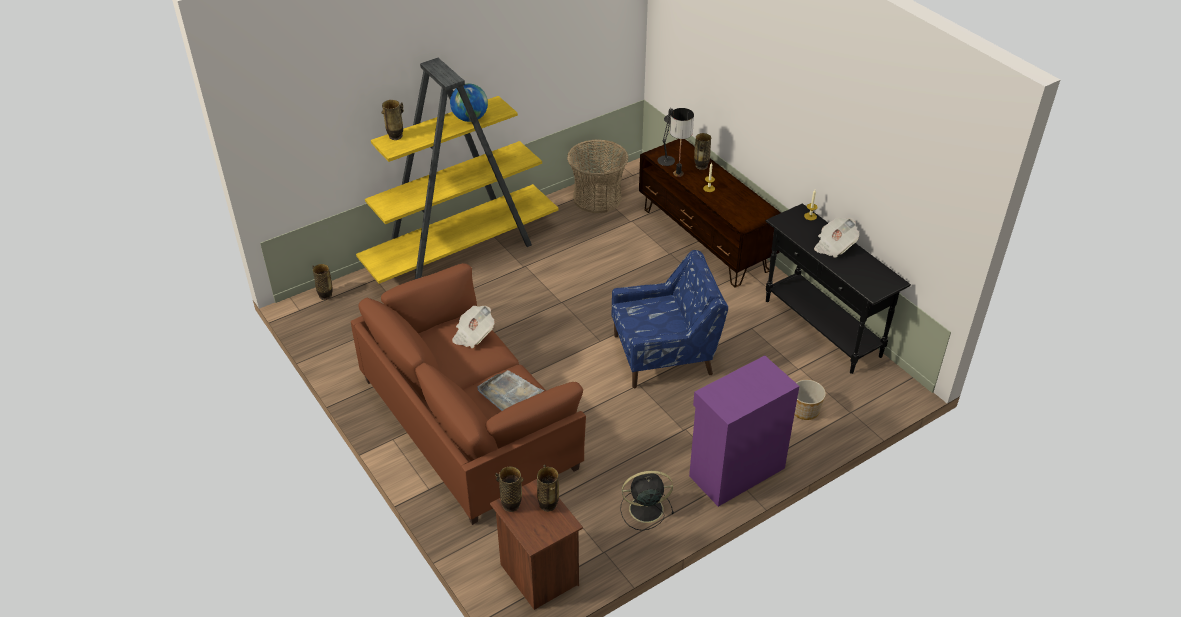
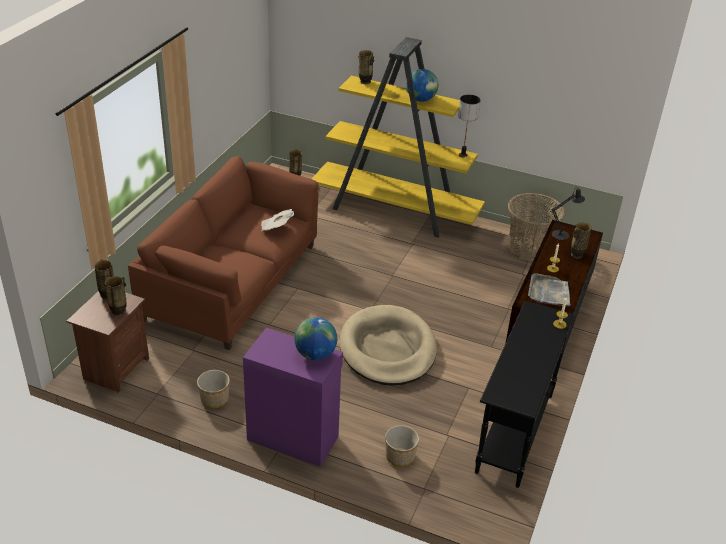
camera: 55 degrees right, 5 degrees down
(509, 393) = (232, 264): grey tray -> grey tray (549, 292)
(644, 509) = (214, 399): black fan -> planter
(664, 355) = (387, 349): blue armchair -> beige dog bed
(678, 174) = (551, 247): table lamp -> table lamp (463, 155)
(757, 374) = (315, 354): none -> globe
(834, 246) = (533, 351): newspaper -> none

